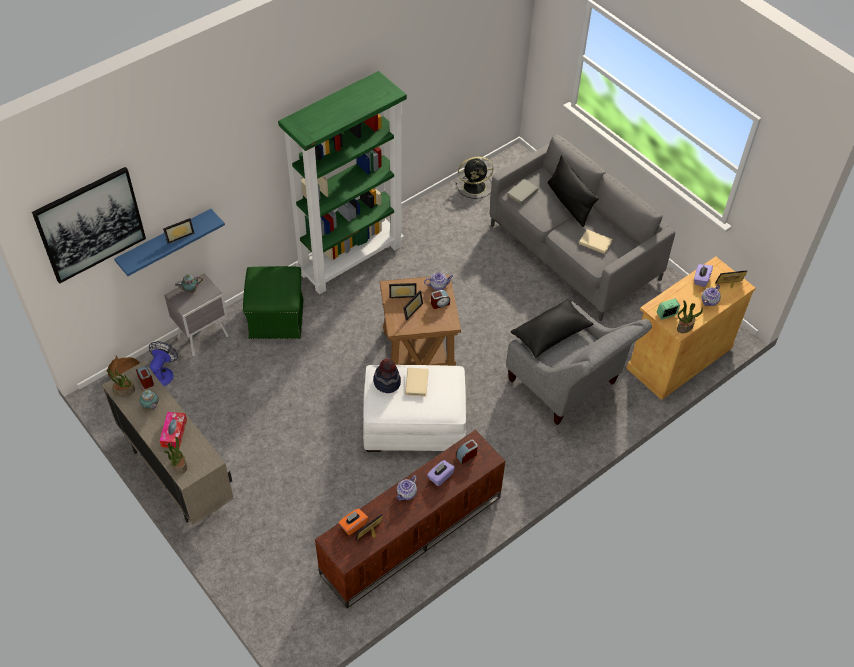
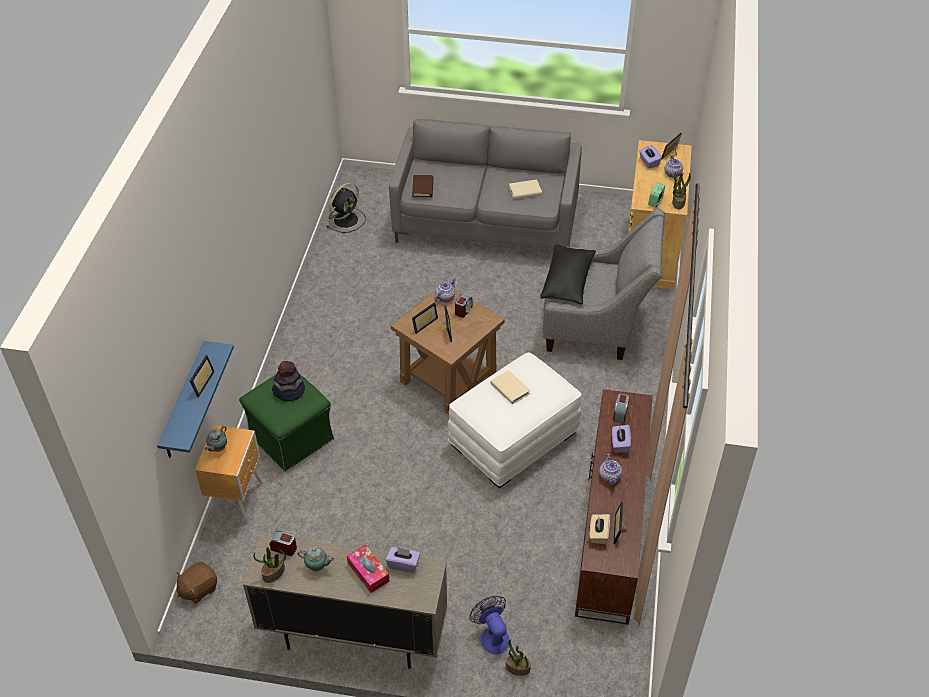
camera: 40 degrees left, 5 degrees down
(90, 224) = (136, 410): picture -> none
(163, 373) = (234, 559): fan -> fan (492, 635)
(178, 465) = (406, 595): potted plant -> potted plant (517, 668)
(199, 444) = (403, 564): none -> purple tissue box
(204, 337) = (238, 499): grey nightstand -> brown nightstand
(351, 259) = (303, 343): green bookcase -> none
(353, 525) = (598, 534): orange tissue box -> beige tissue box
(387, 382) = (485, 405): hat -> hat (289, 390)
(522, 193) = (423, 187): grey book -> brown book
(569, 203) = (469, 173): black pillow -> none

